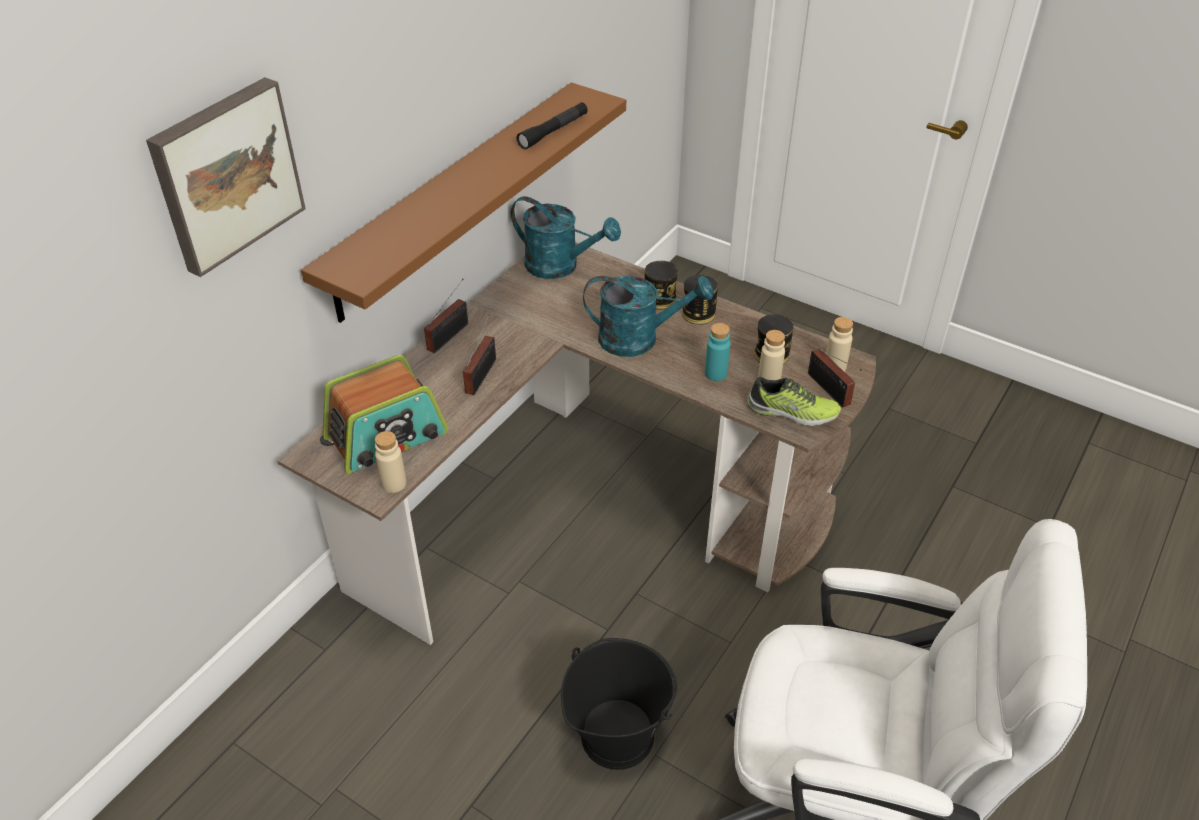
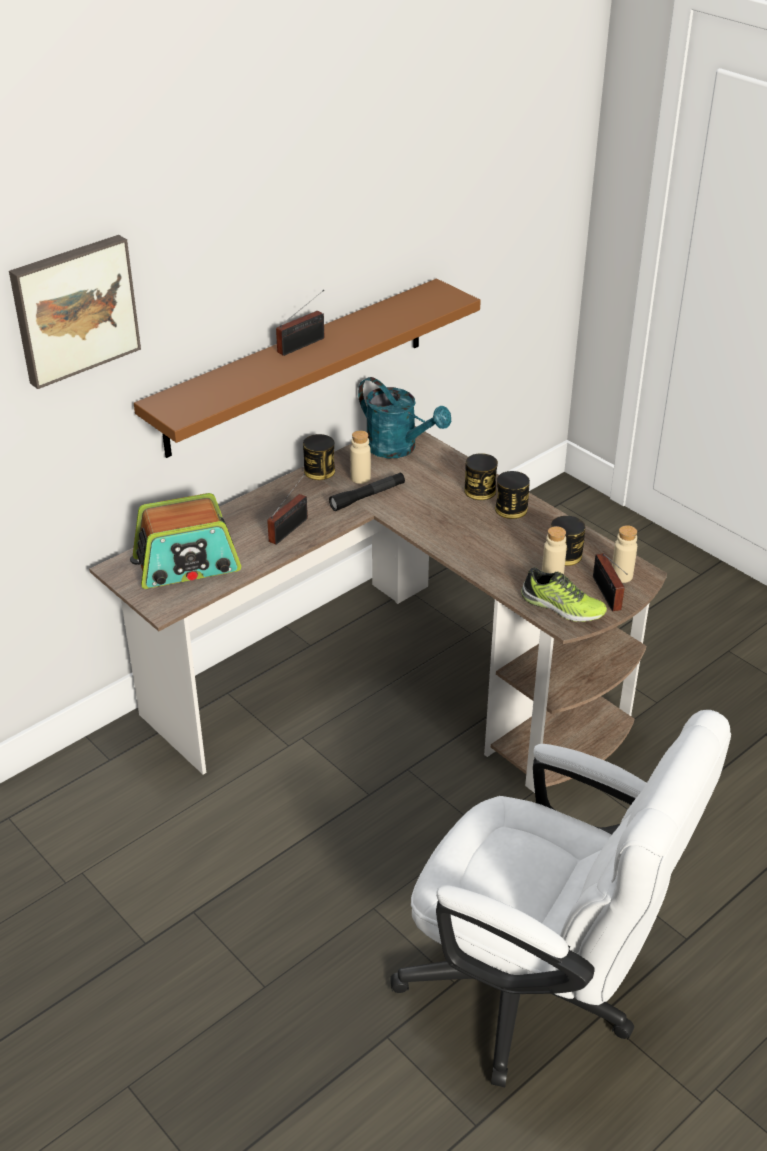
camera: 15 degrees right, 5 degrees down
(394, 484) = (179, 603): beige bottle -> beige bottle (360, 478)
(450, 335) = (275, 492): radio -> radio (304, 344)
(488, 304) = (319, 471): none -> can
(553, 131) = (399, 319): black flashlight -> black flashlight (367, 496)
(616, 735) = (344, 884): black bucket -> none
(639, 339) = (445, 522): turquoise watering can -> none
(715, 373) = (504, 562): turquoise bottle -> none

